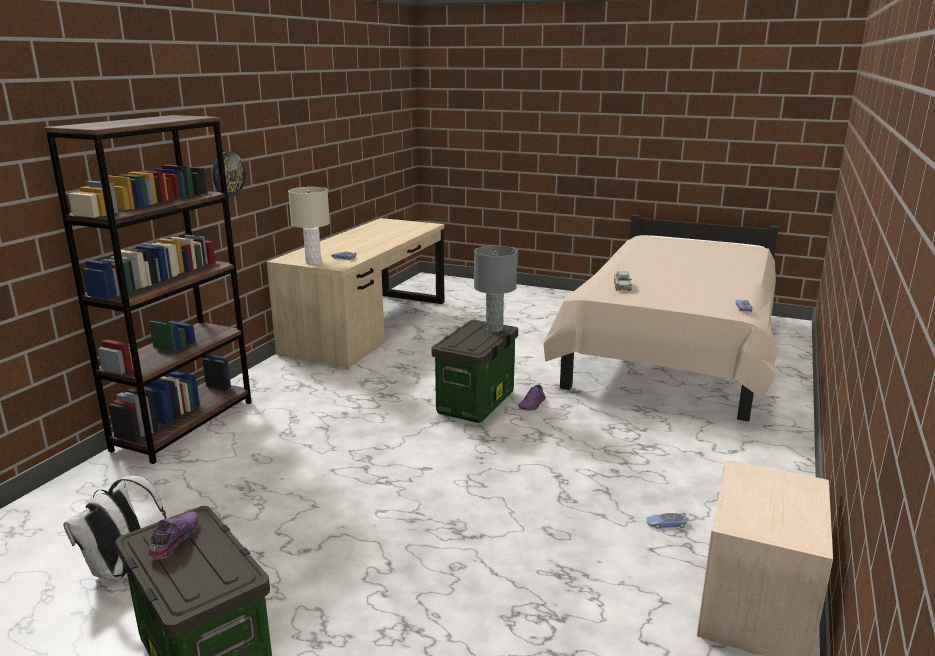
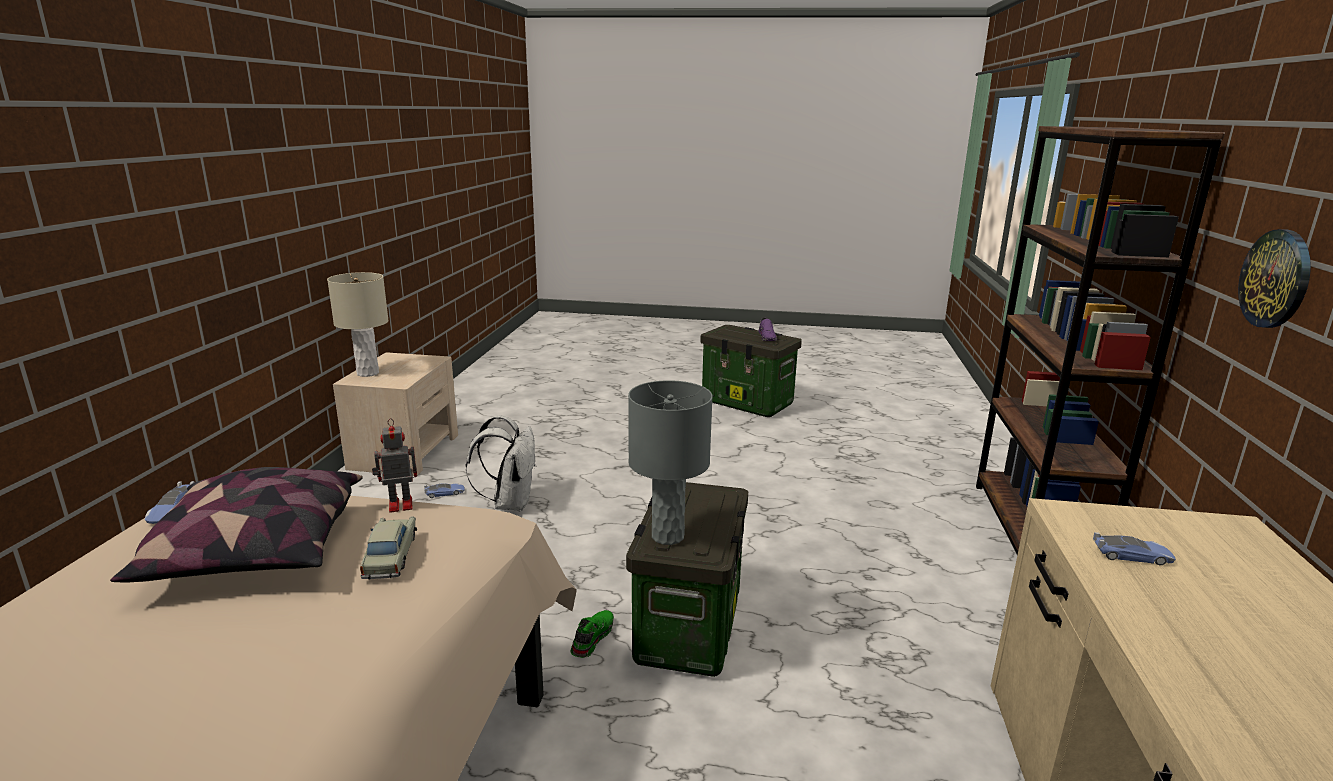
camera: 165 degrees right, 0 degrees up
(123, 569) = (855, 425): white backpack -> white backpack (510, 503)
(313, 262) = (1153, 524): beige table lamp -> beige table lamp (368, 373)
(533, 405) = (591, 638): purple shoe -> green shoe
(631, 301) = (399, 505): none -> toy robot
(679, 291) = (257, 552): none -> pillow

